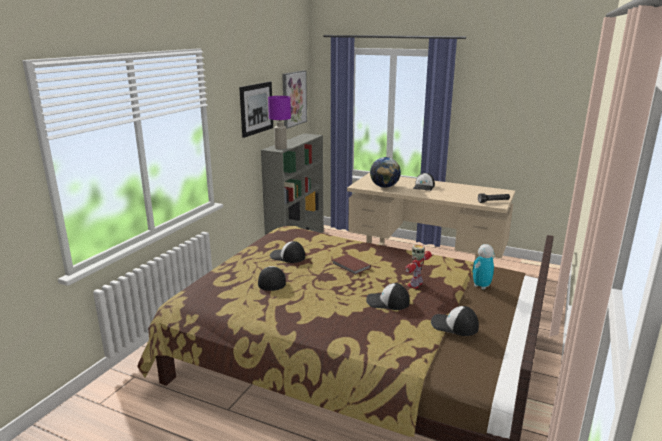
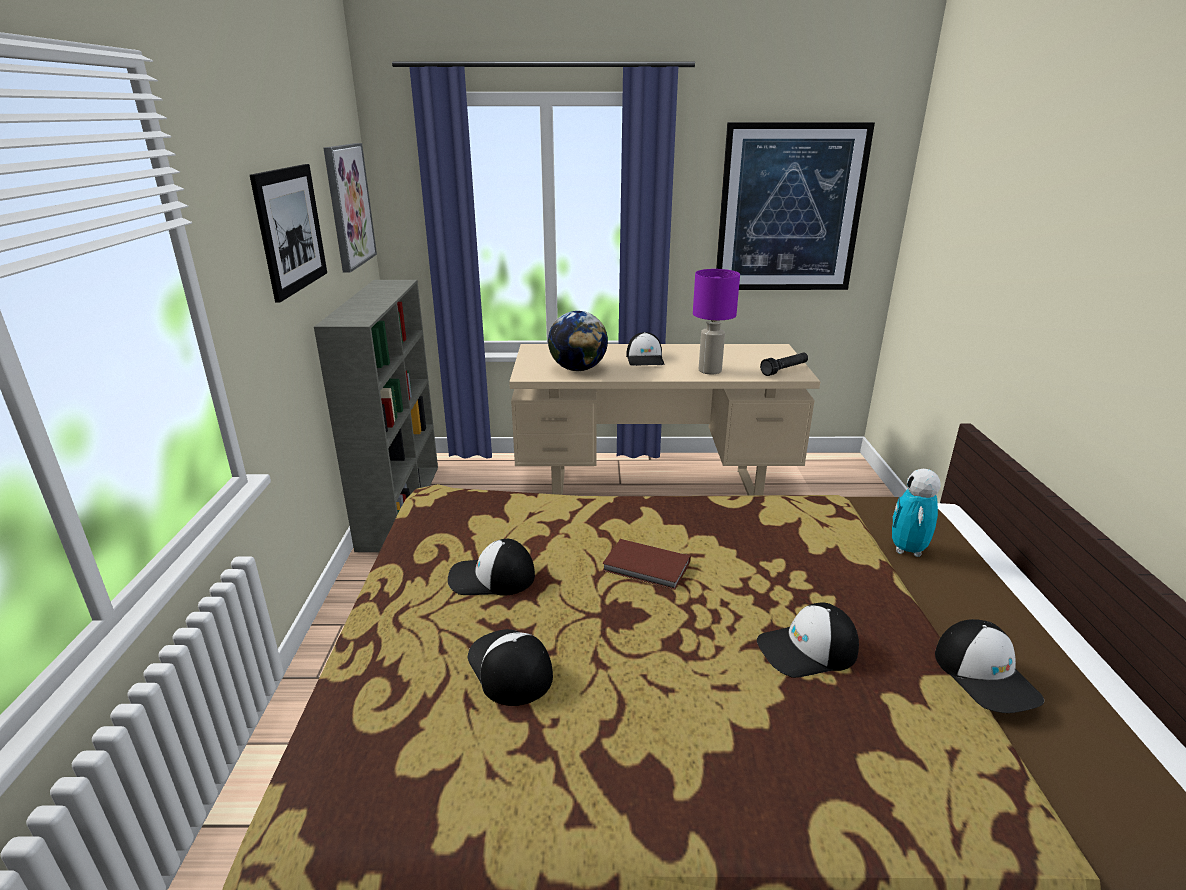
camera: 25 degrees left, 5 degrees up
(280, 148) = (357, 317): purple table lamp -> purple table lamp (710, 371)
(415, 284) = (810, 582): toy robot -> none
(454, 325) = (986, 675): cap -> cap turned 105 degrees counterclockwise
(522, 114) = (789, 209): none -> picture

